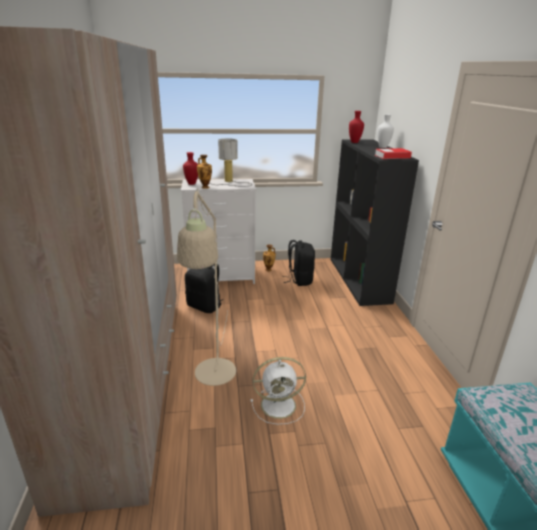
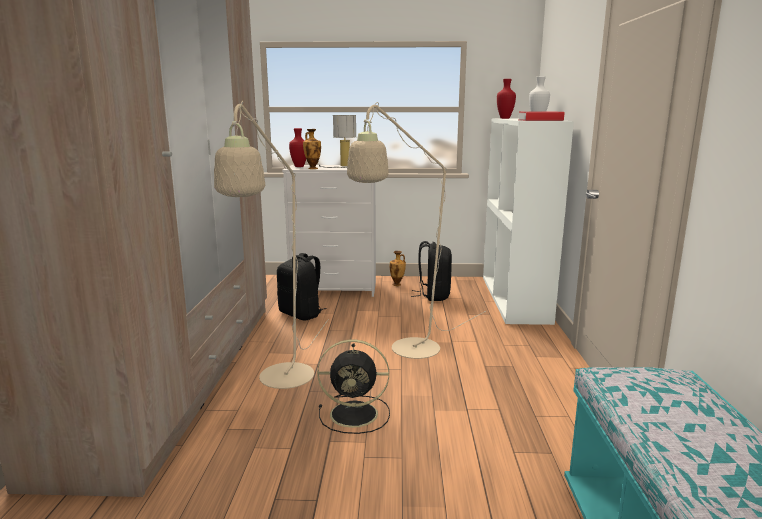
camera: 10 degrees right, 10 degrees down
(280, 405) = (356, 414): white fan -> black fan
(298, 340) = (407, 352): none -> beige floor lamp
(359, 280) = (515, 299): black bookcase -> white bookcase

